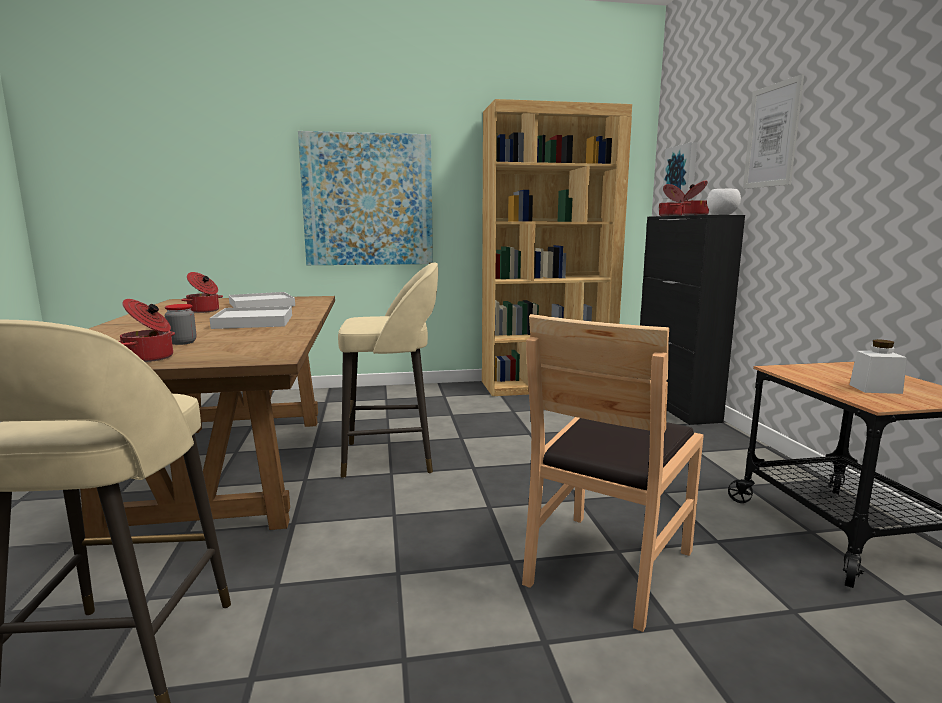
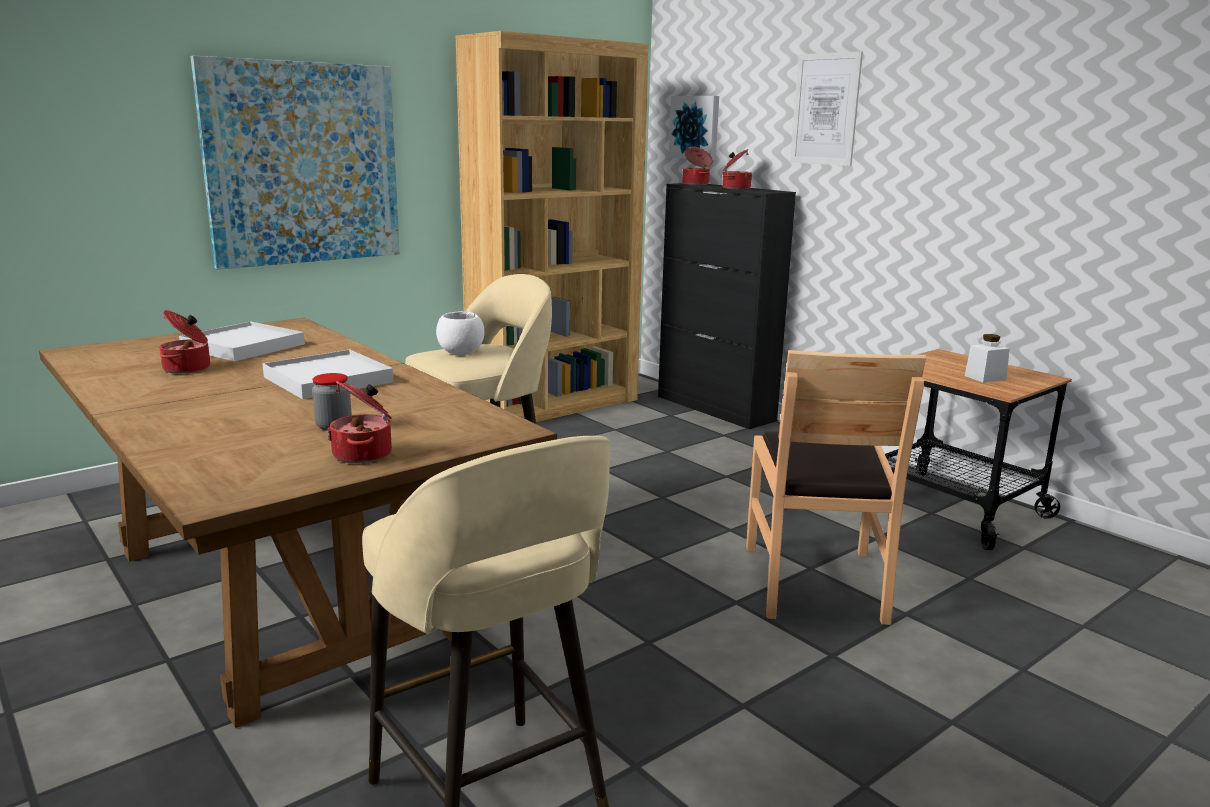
camera: 30 degrees left, 5 degrees up
(721, 214) = (771, 191): white bowl -> white bowl (460, 352)

